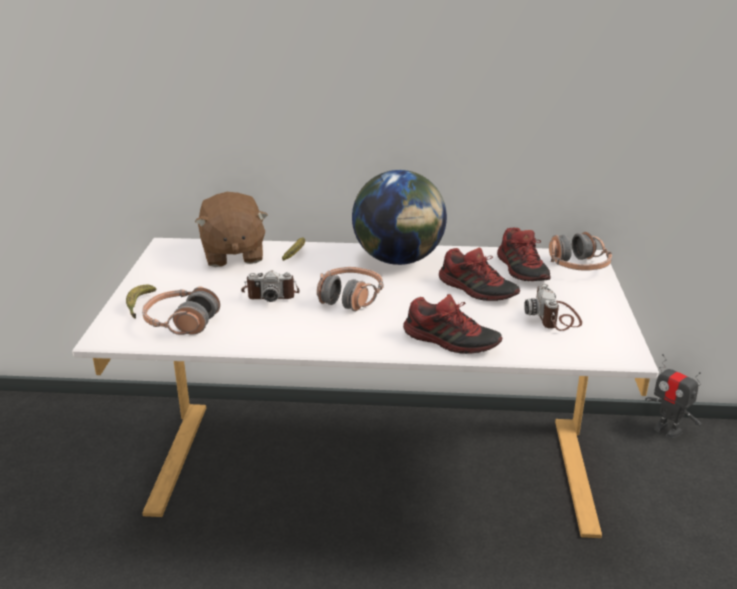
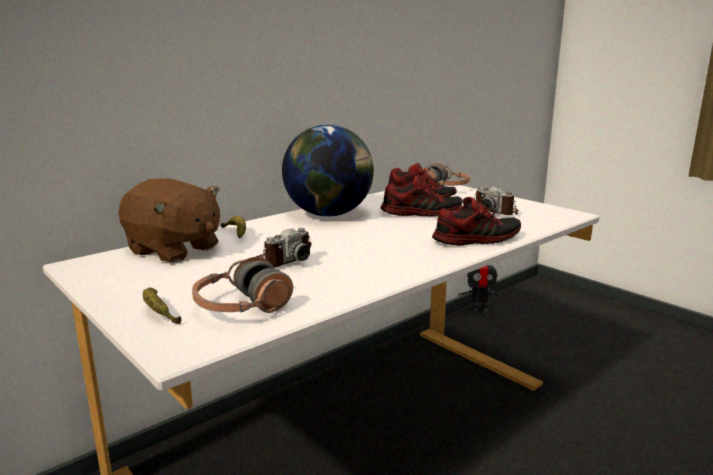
camera: 45 degrees left, 10 degrees down
(349, 297) = (350, 242): headphones -> none

